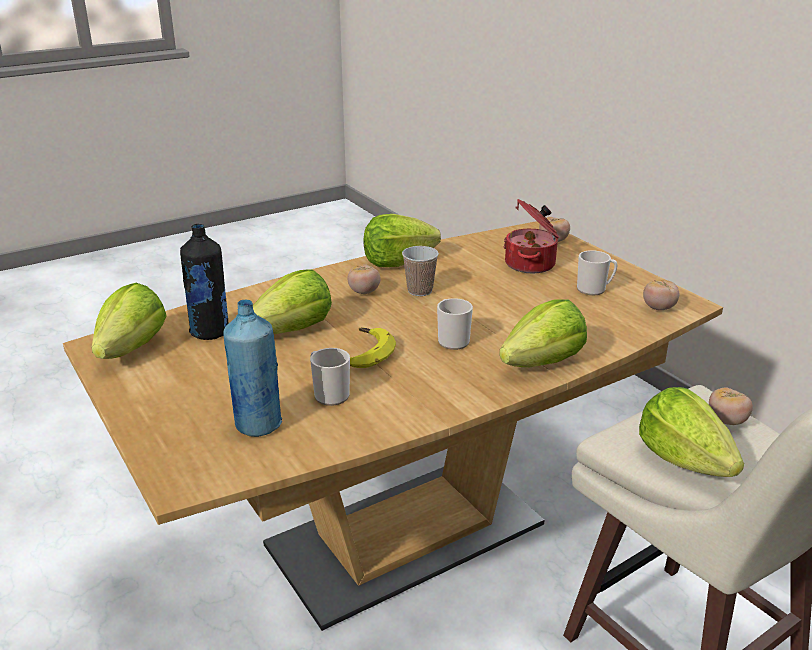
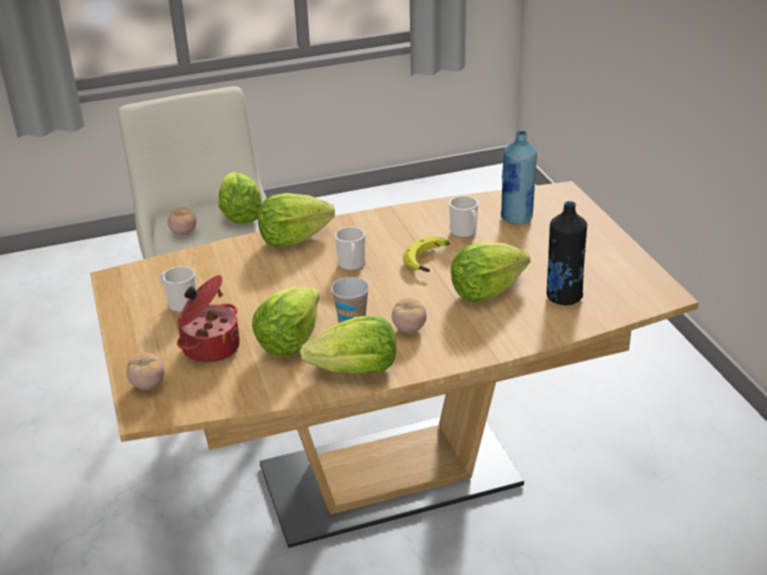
camera: 165 degrees left, 5 degrees up
(132, 348) = (630, 287): lettuce -> lettuce (290, 340)
(658, 308) = (147, 276): tomato -> none

